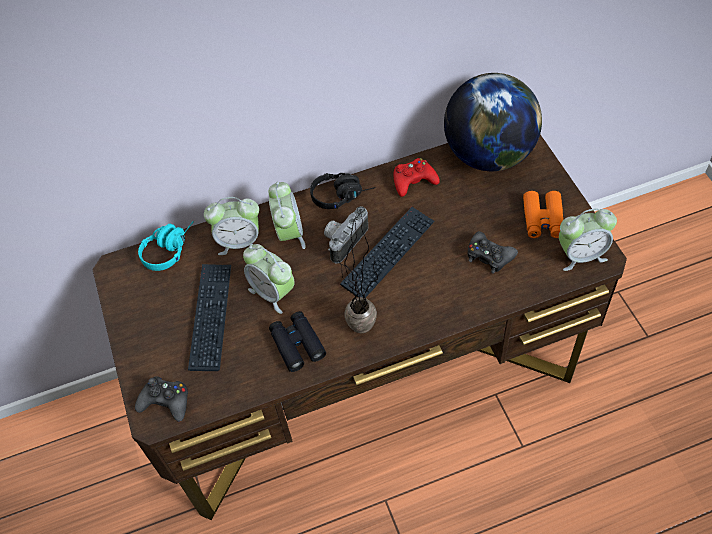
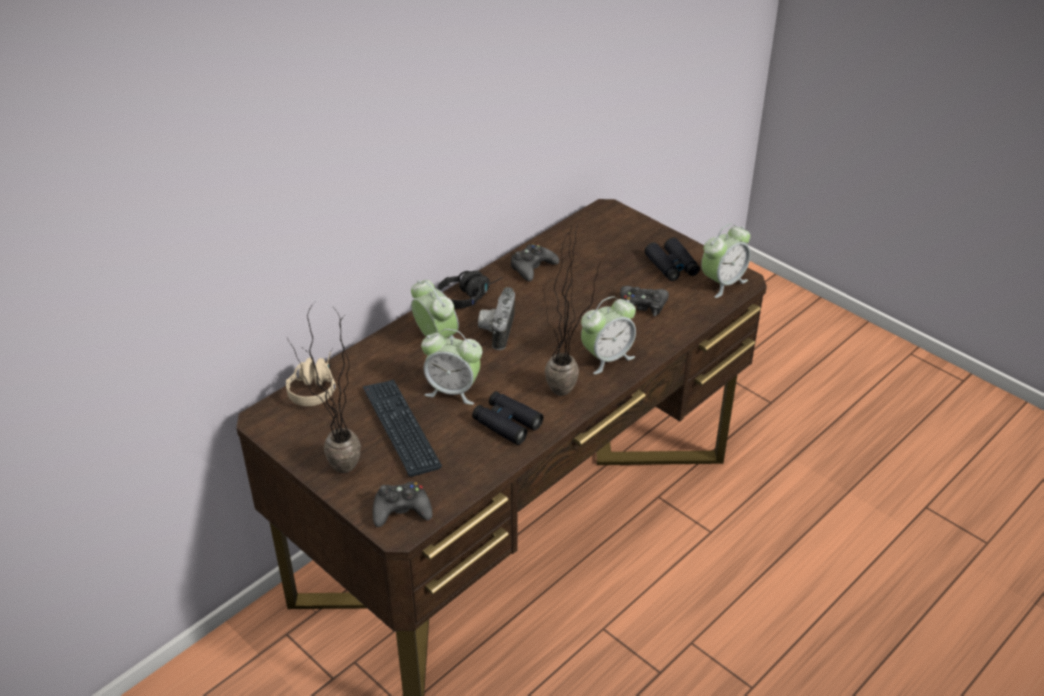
camera: 30 degrees left, 15 degrees down
(138, 344) = (336, 473): none -> potted plant
(169, 248) = (314, 386): turquoise headphones -> beige headphones
(240, 242) = (388, 360): alarm clock -> alarm clock (607, 358)
(388, 253) = (547, 328): keyboard -> none
(413, 181) = (532, 267): red game controller -> black game controller
(489, 155) = (590, 231): globe -> none
(543, 219) = (672, 266): orange binoculars -> black binoculars

